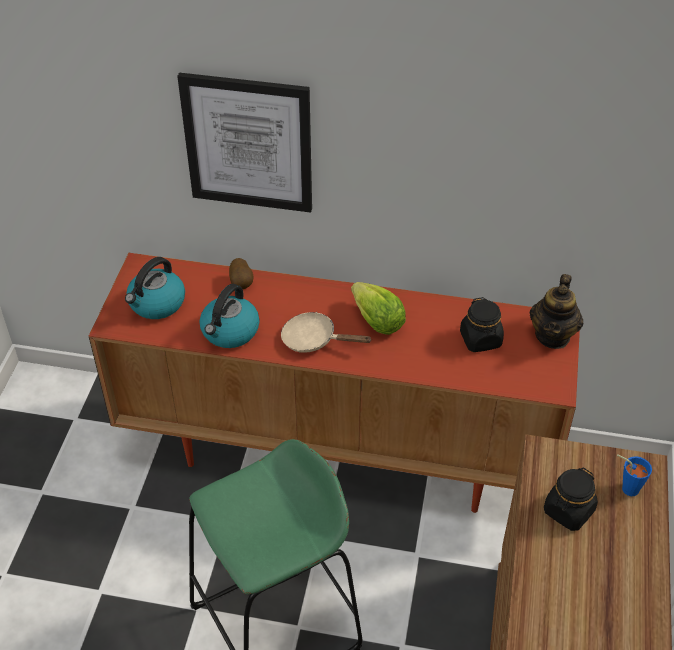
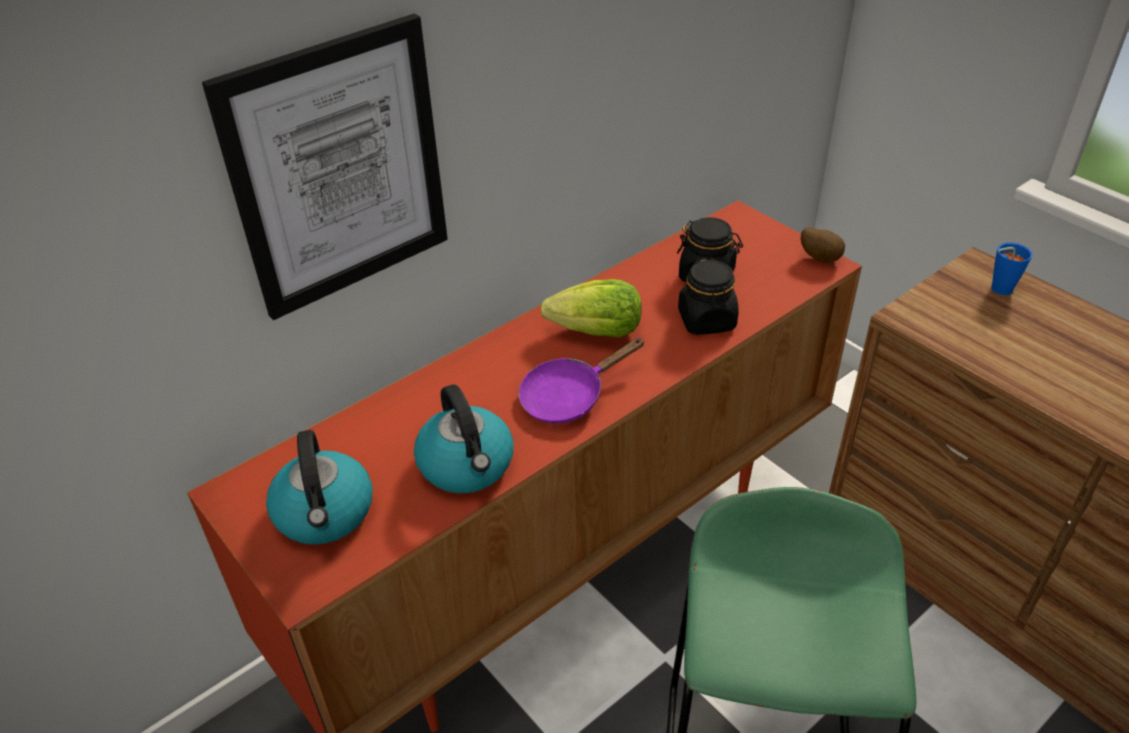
camera: 50 degrees left, 5 degrees down
(242, 283) = (397, 410): potato -> potato (820, 258)
(314, 340) = (569, 396): beige frying pan -> purple frying pan
(553, 336) = (751, 230): teapot -> none
(568, 511) = (1004, 342): black jar -> black jar (707, 321)

